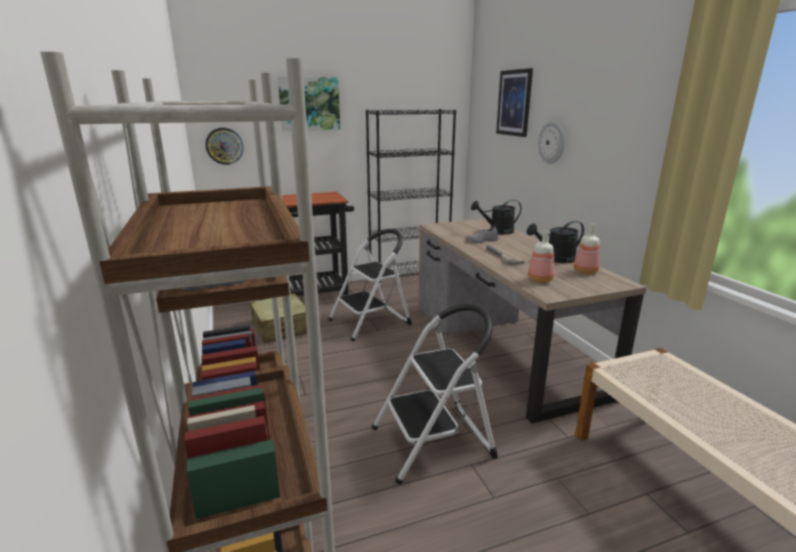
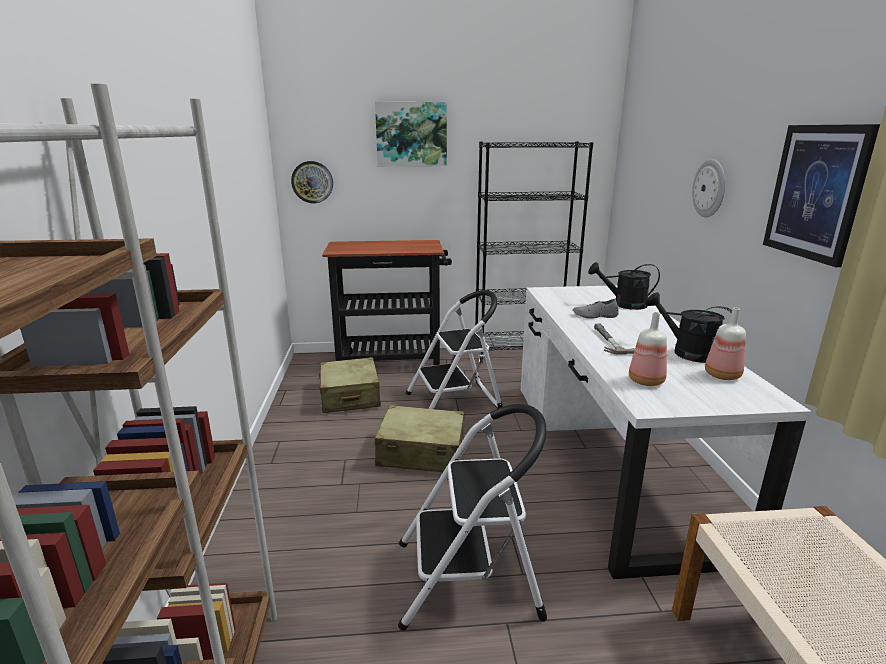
camera: 15 degrees right, 0 degrees up
(359, 362) = (421, 452): none -> beige suitcase
(502, 346) = (611, 458): brown desk -> white desk
(514, 103) = (668, 133): picture -> picture (816, 192)
(555, 259) = (686, 352): black watering can -> black watering can turned 45 degrees clockwise

